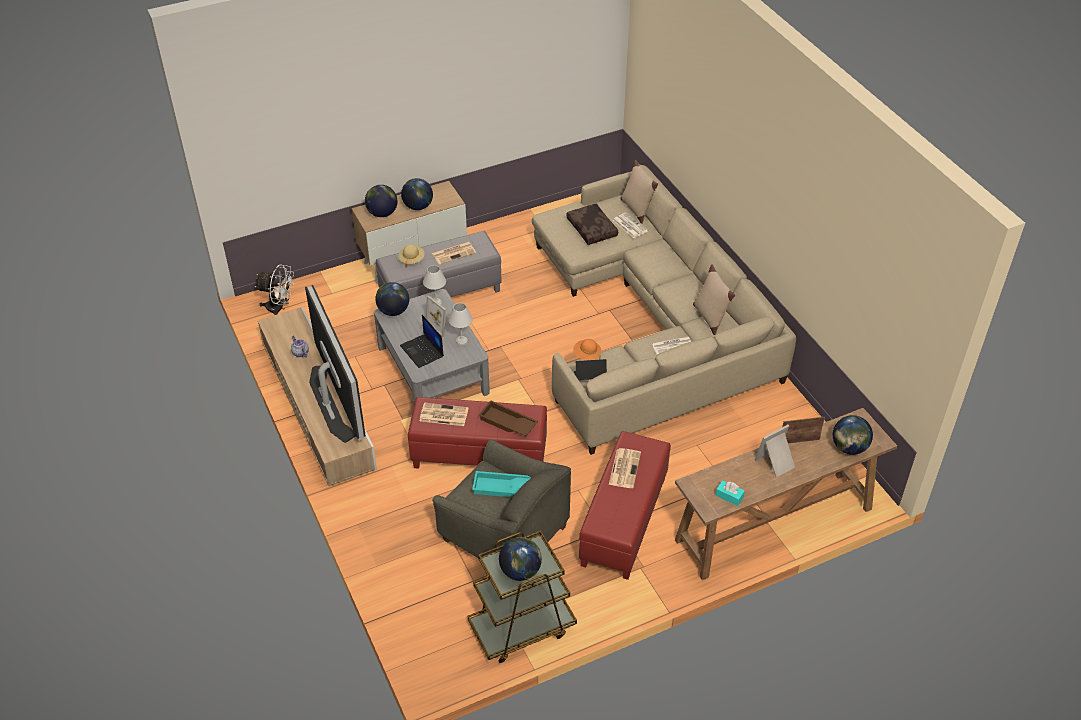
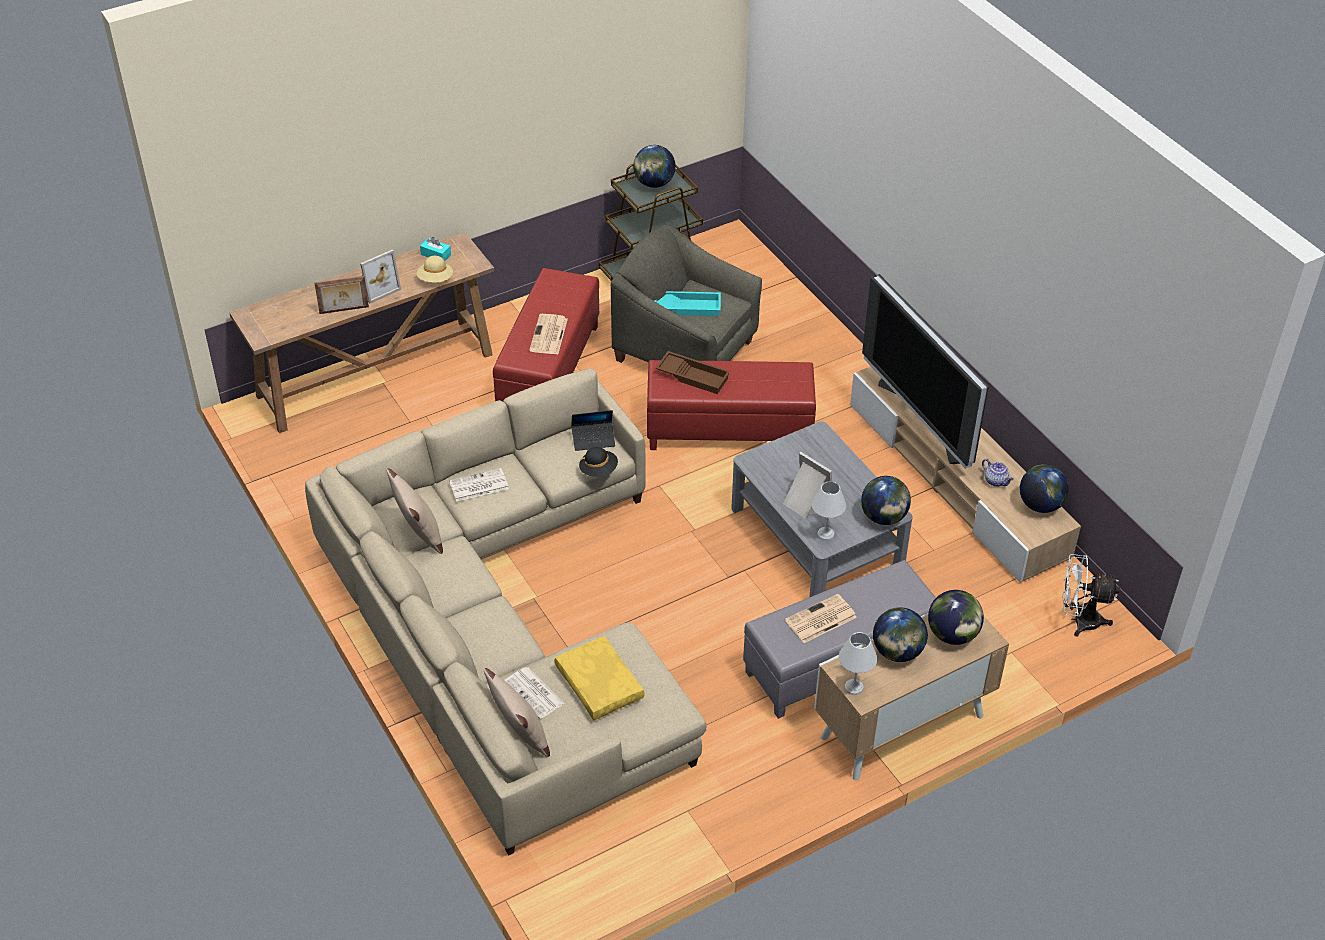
camera: 175 degrees right, 0 degrees up
(411, 259) = (884, 603): beige hat -> beige hat (435, 279)
(422, 351) = (824, 461): laptop -> none
(443, 415) = (774, 381): newspaper -> none
(461, 341) = (775, 479): white table lamp -> white table lamp (854, 687)
(587, 355) = (598, 470): orange hat -> black hat
(592, 229) = (597, 685): brown pillow -> yellow pillow
(849, 448) = (287, 306): globe -> globe (1040, 505)

